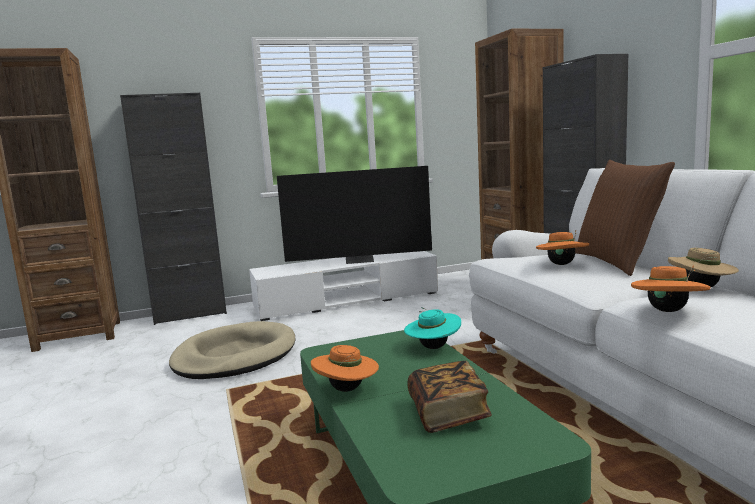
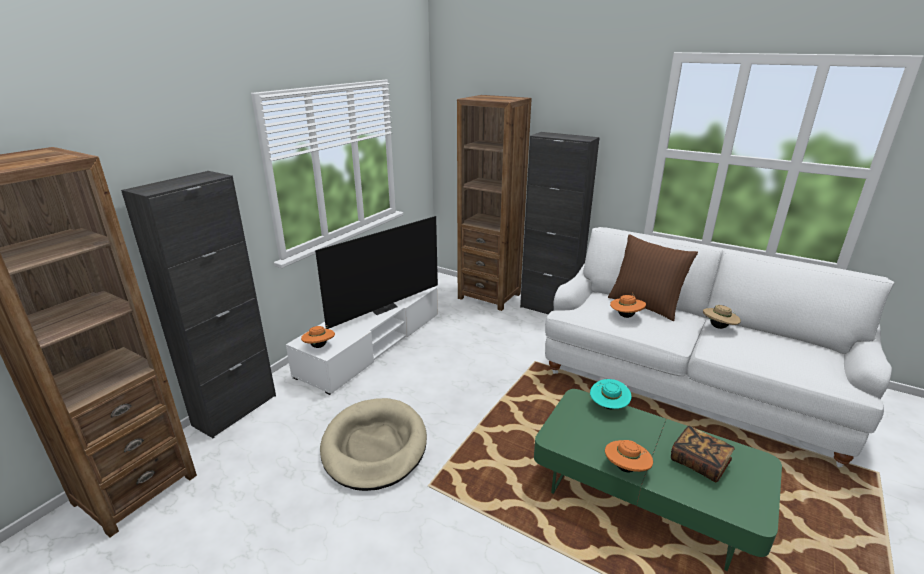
camera: 40 degrees left, 15 degrees up
(668, 311) = (740, 356): orange hat -> orange hat (319, 346)

